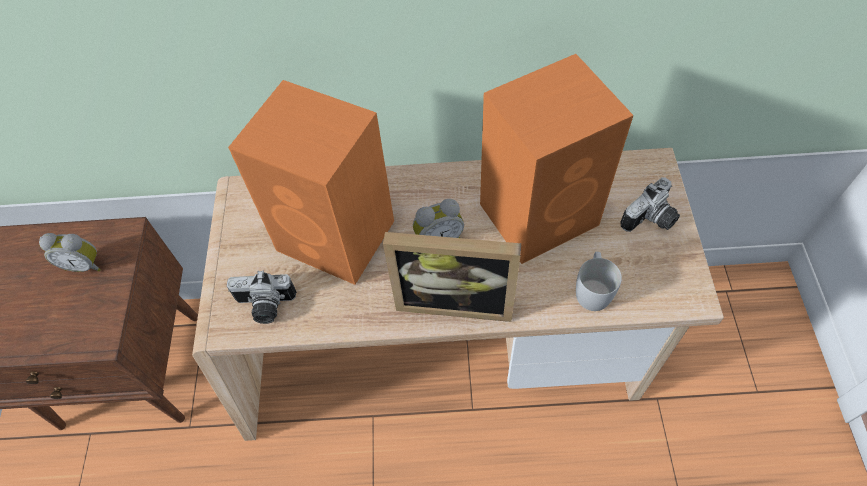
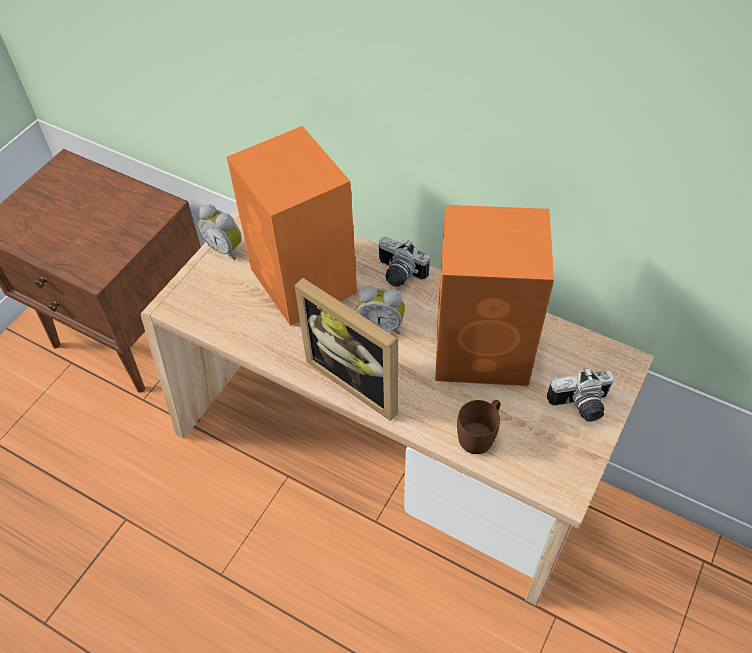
camera: 30 degrees right, 5 degrees down
(85, 264) = (123, 215): alarm clock -> alarm clock (226, 248)
(265, 307) = (212, 306): camera -> camera (398, 274)
(593, 289) = (480, 434): white mug -> brown mug

